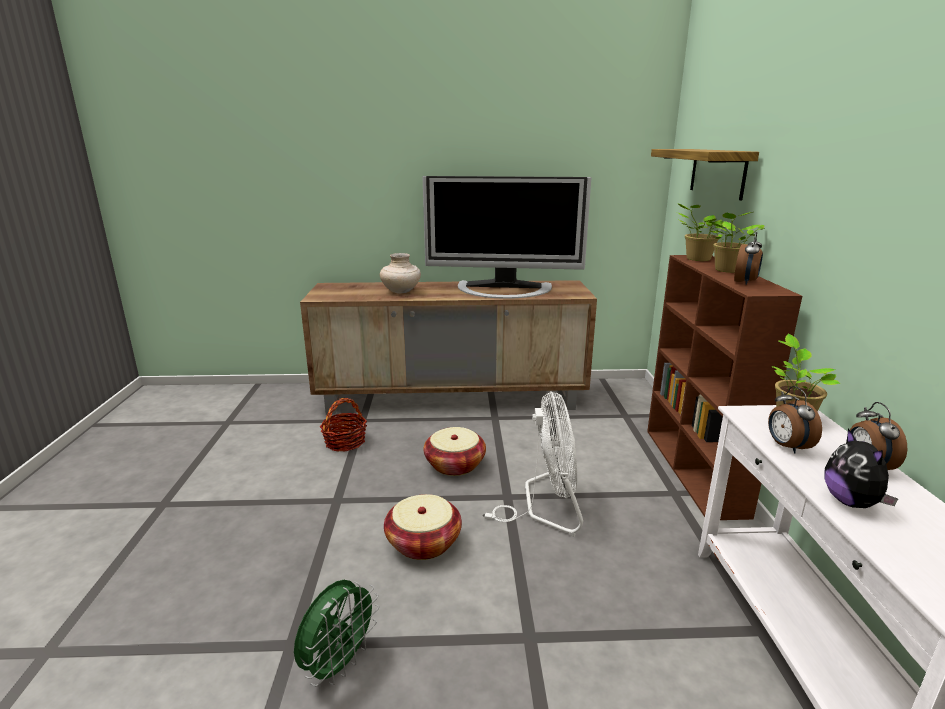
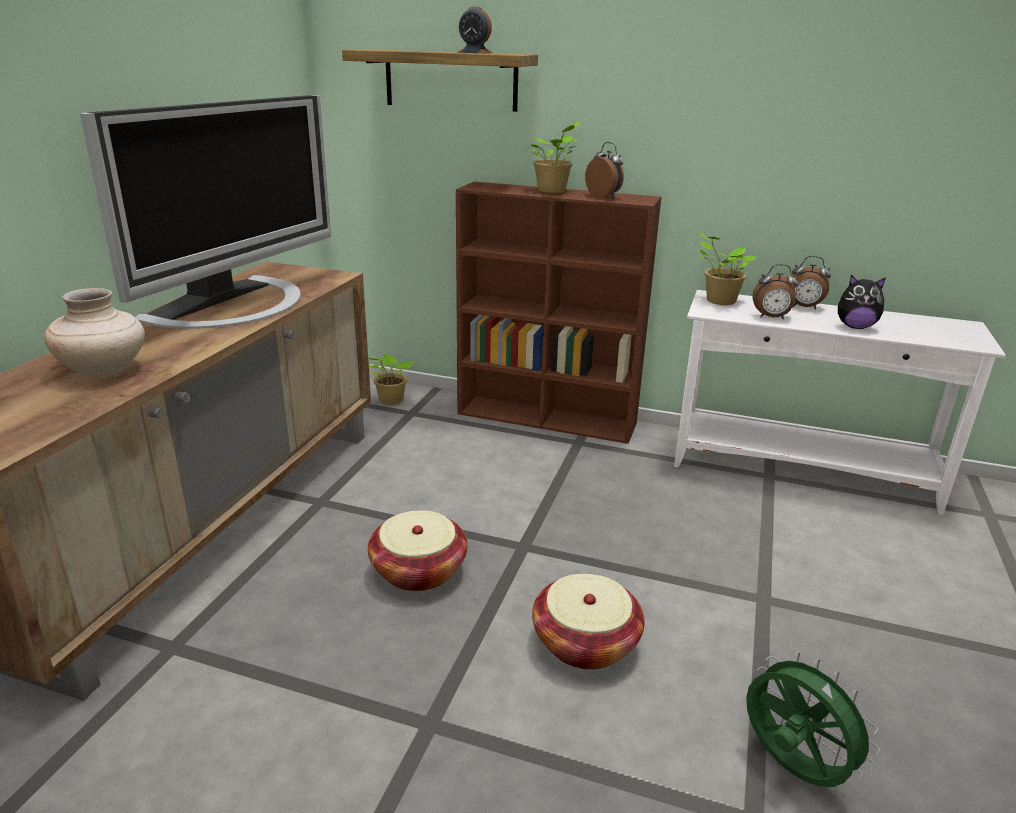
camera: 70 degrees left, 5 degrees up
(345, 442) = (237, 685): basket -> none
(543, 503) = (552, 524): white fan -> none
(696, 259) = (490, 187): potted plant -> potted plant (390, 401)
(705, 150) = (475, 52): none -> alarm clock

